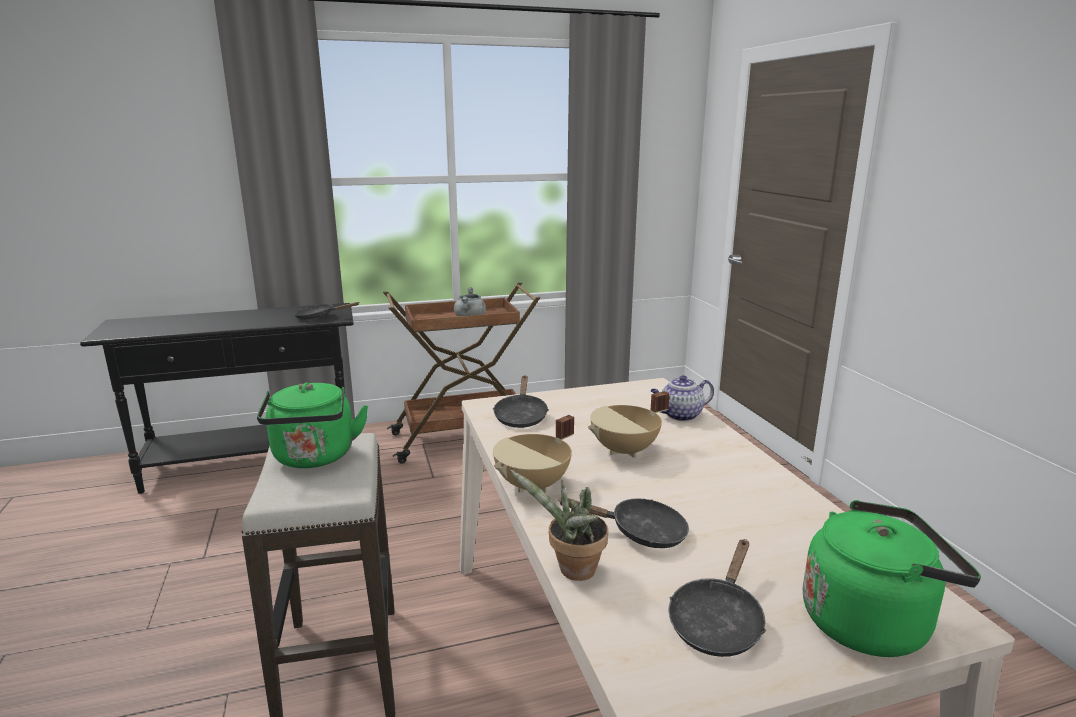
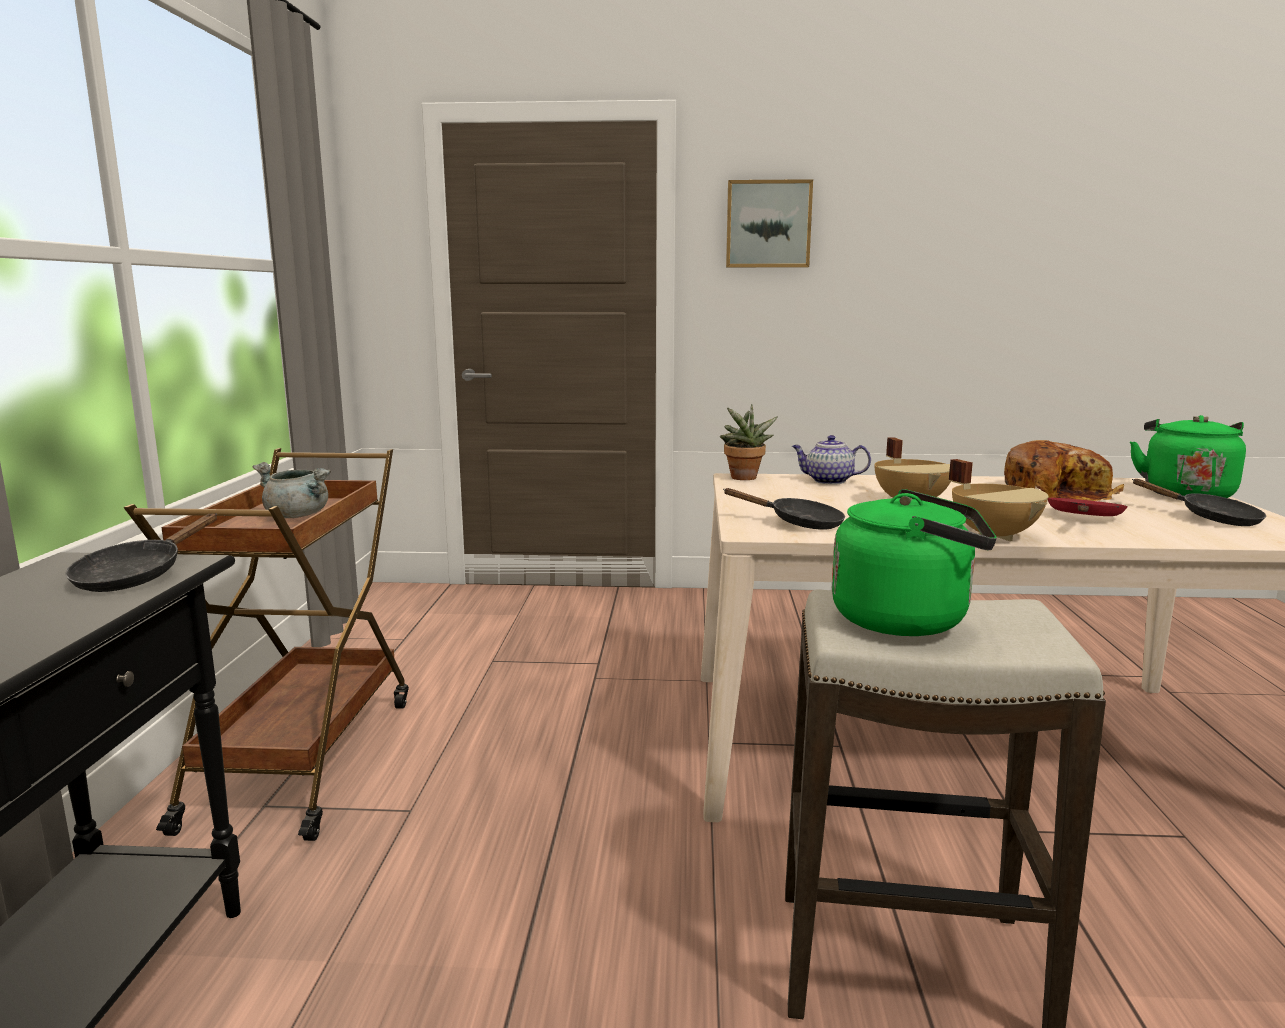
camera: 70 degrees left, 5 degrees down
(572, 571) = (1163, 540): potted plant -> potted plant (744, 478)
(640, 532) = (1084, 518): black frying pan -> red frying pan
(680, 415) = (828, 481): teapot -> teapot turned 105 degrees clockwise
(759, 523) = (1057, 493): none -> bread
(952, 153) = (768, 224): none -> picture

